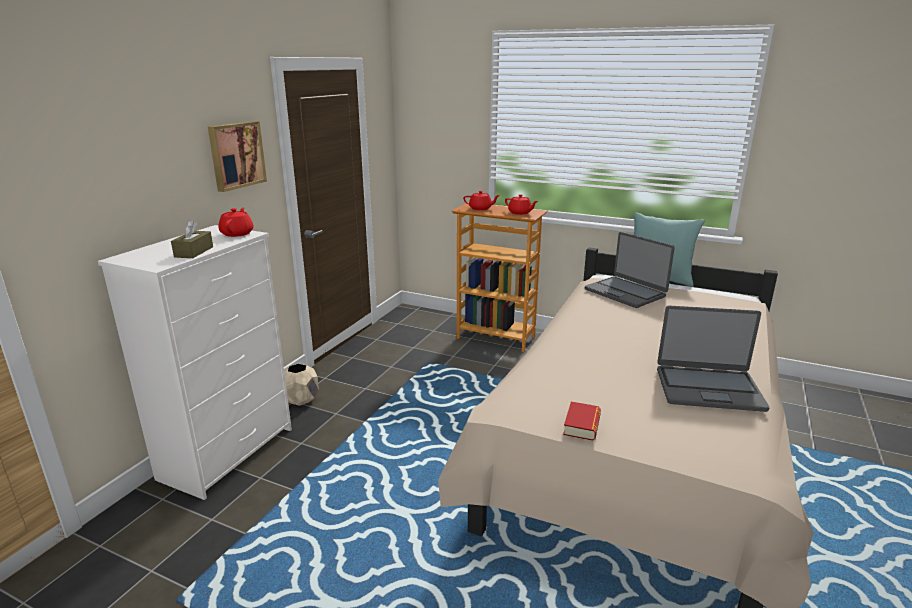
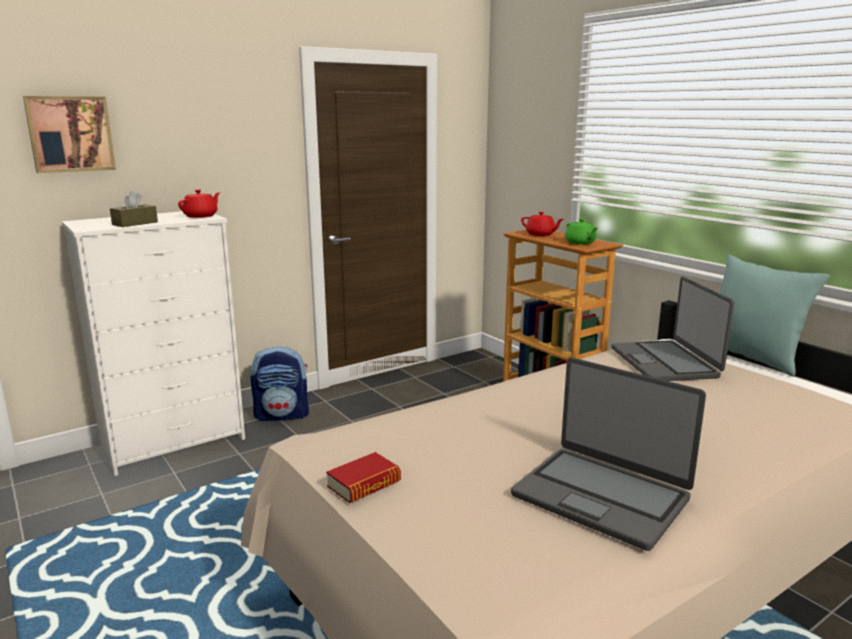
camera: 30 degrees right, 5 degrees down
(236, 155) = (240, 143): picture -> picture (70, 134)
(301, 400) = (282, 415): beige planter -> backpack
(520, 213) = (580, 243): red teapot -> green teapot

